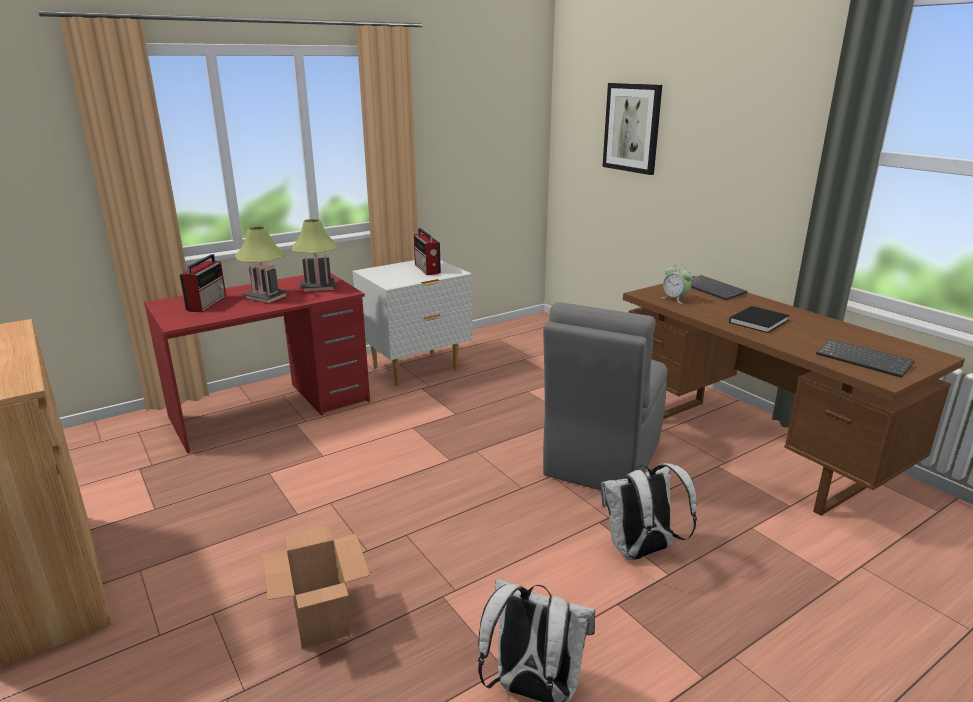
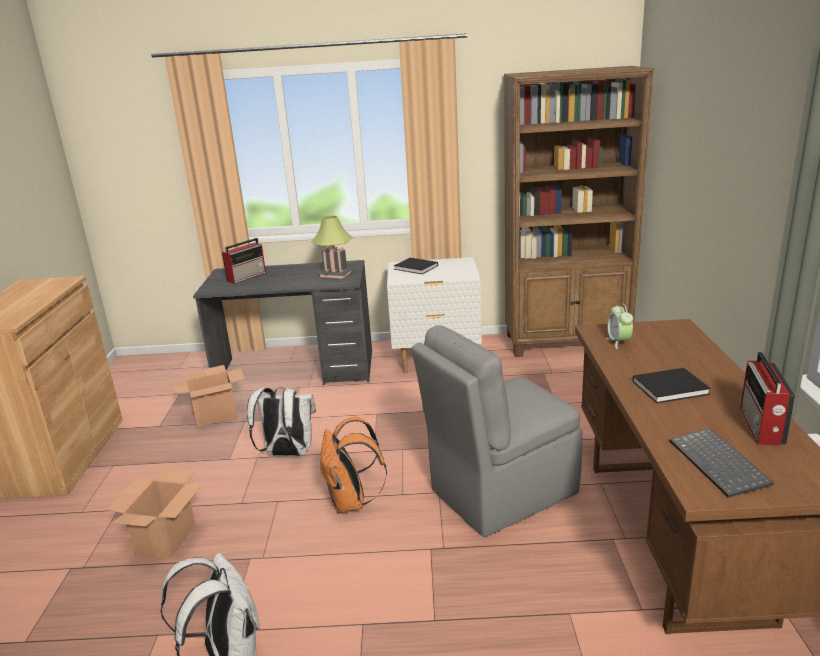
camera: 35 degrees right, 0 degrees up
(223, 477) = (215, 415): none -> cardboard box
(266, 297) = (289, 277): table lamp -> none
(271, 409) = (296, 371): red desk -> grey desk
(392, 271) = (417, 267): none -> black book
(427, 269) = (448, 269): radio -> radio (761, 426)
(483, 510) = (351, 502): none -> orange backpack
(515, 331) = (567, 342): none -> brown bookcase
(632, 128) = (681, 138): picture -> none
(640, 551) = (434, 589): white backpack -> white backpack (287, 453)
(714, 289) = (685, 339): keyboard -> none

